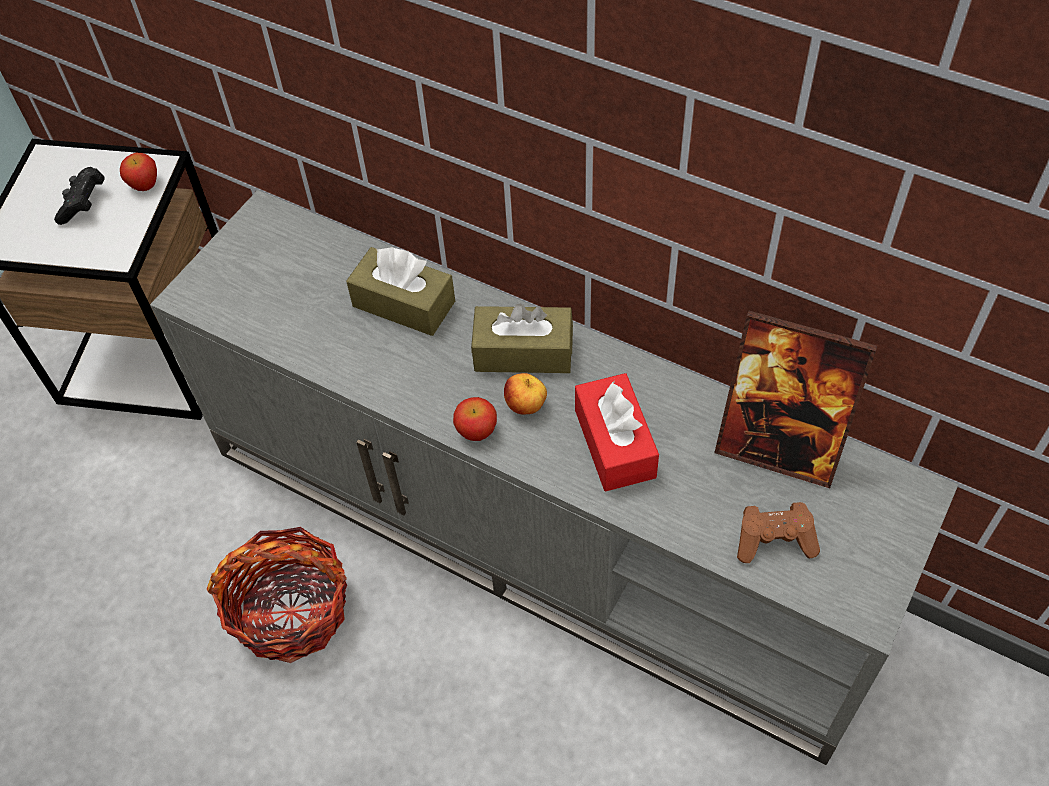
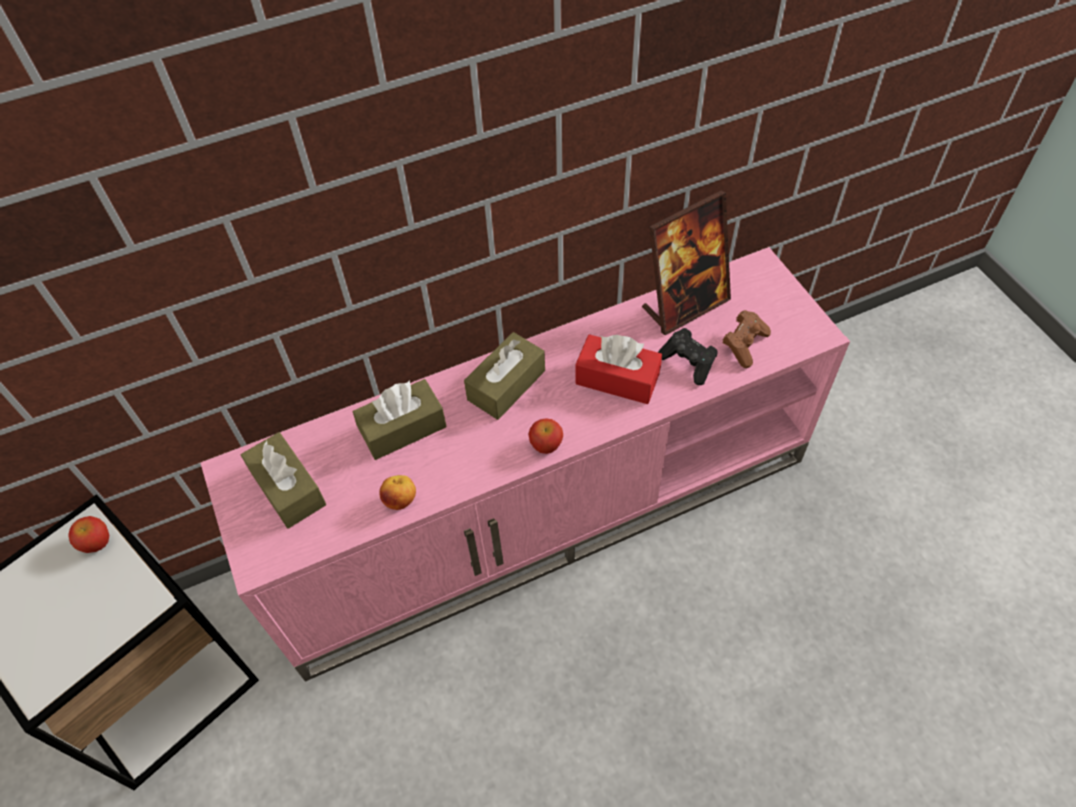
camera: 55 degrees left, 0 degrees up
(84, 204) = (68, 599): black game controller -> black game controller (688, 363)
(275, 265) = (288, 488): none -> brown tissue box
(291, 610) = (478, 704): basket -> none
(526, 406) = (550, 408): apple -> apple (401, 500)
(541, 531) = (544, 509): grey tv stand -> pink tv stand

